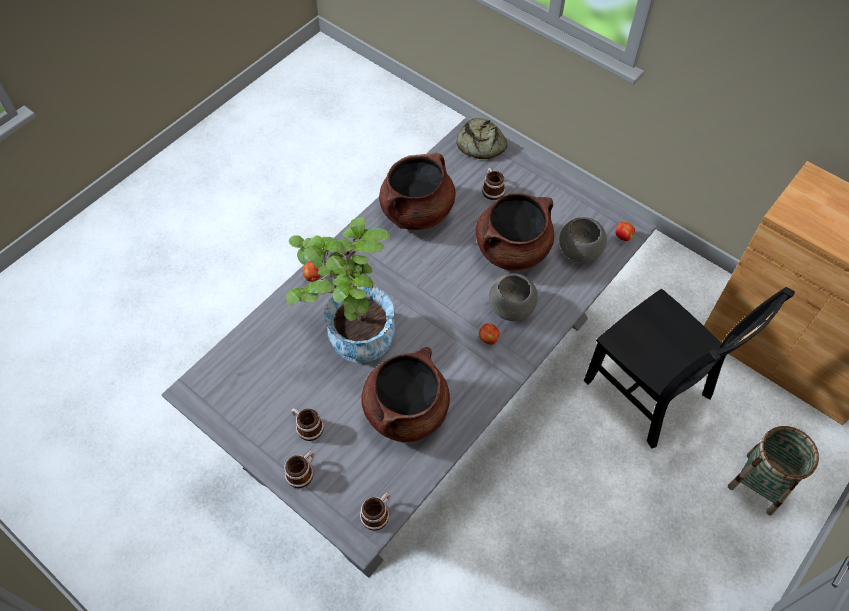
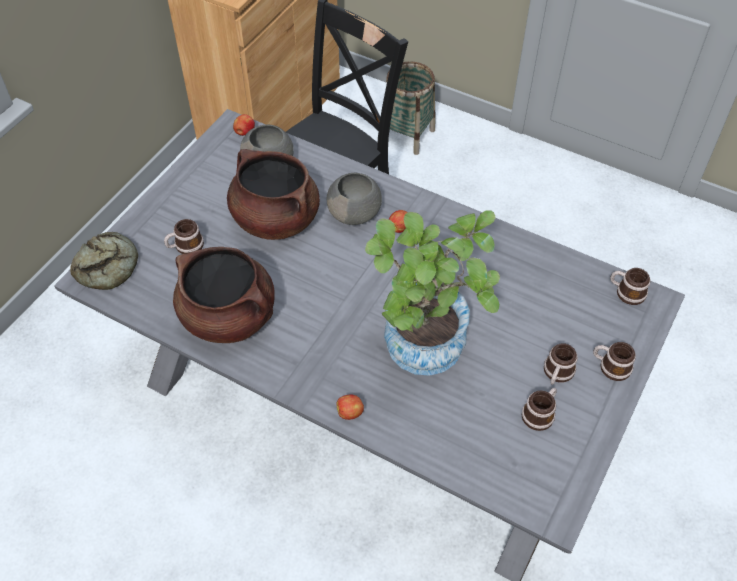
camera: 100 degrees left, 5 degrees down
(274, 403) = (540, 413): none -> mug
(406, 410) = (506, 286): brown cooking pot -> none

